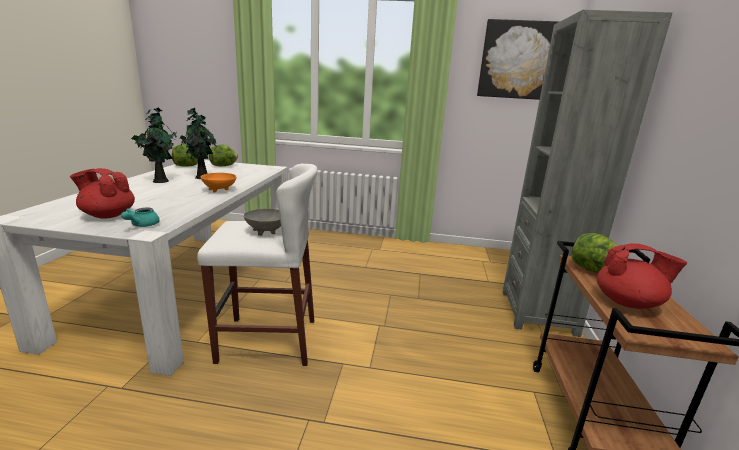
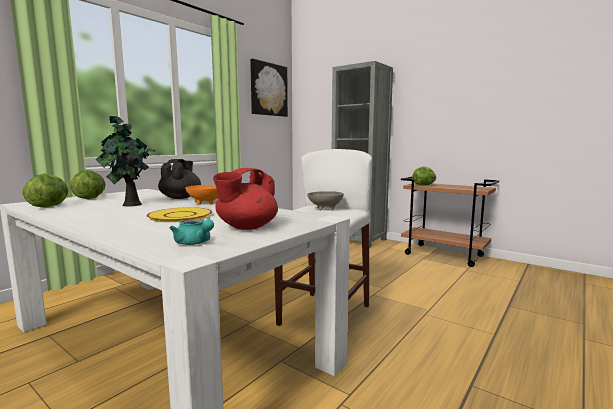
camera: 60 degrees left, 10 degrees down
(141, 225) = (300, 219): turquoise teapot -> turquoise teapot (194, 243)
(156, 194) = (180, 216): none -> yellow plate
(161, 180) = (111, 214): potted plant -> none
(243, 181) = (181, 198): none -> black teapot
(628, 303) = (456, 187): red teapot -> none

